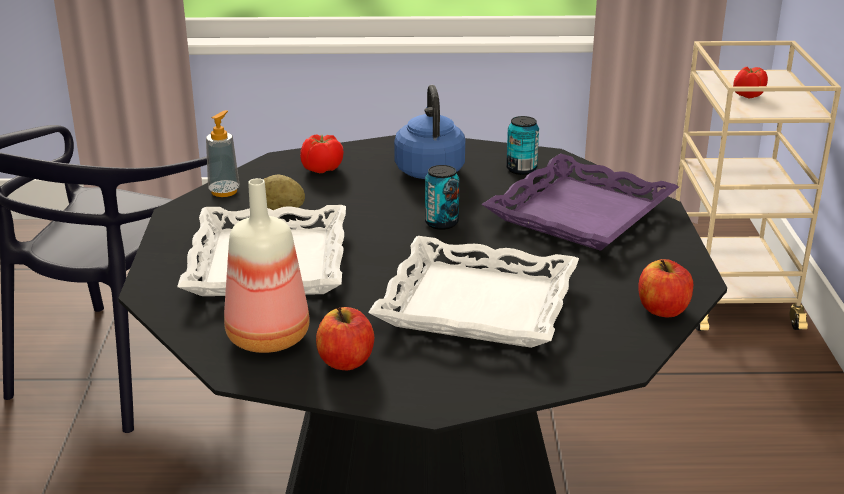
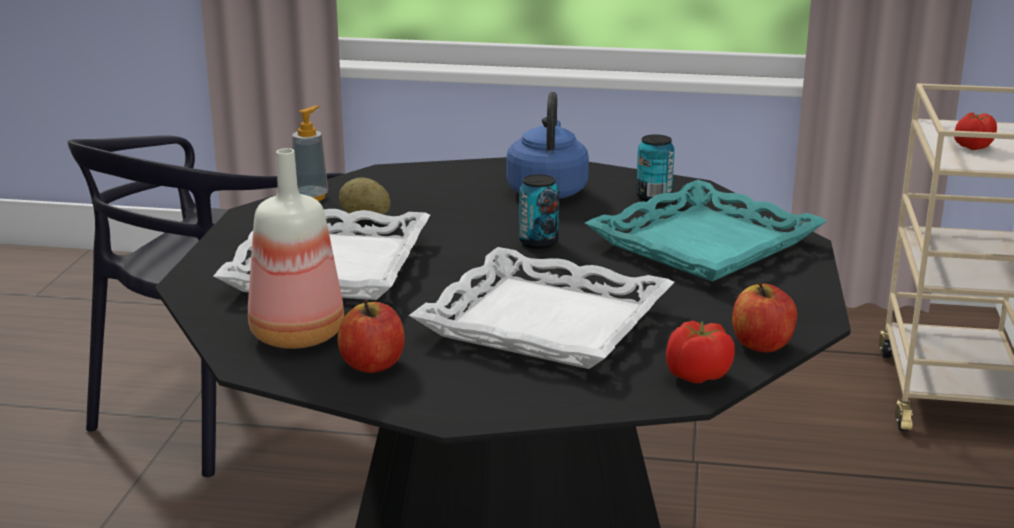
camera: 10 degrees right, 5 degrees down
(322, 169) = (427, 183): tomato -> tomato (697, 376)
(581, 214) = (705, 244): purple tray -> turquoise tray

